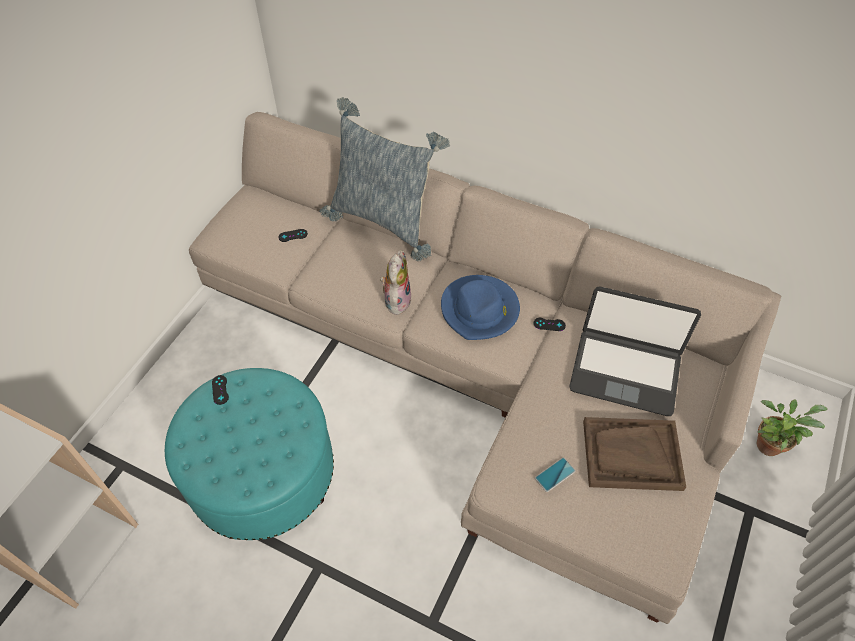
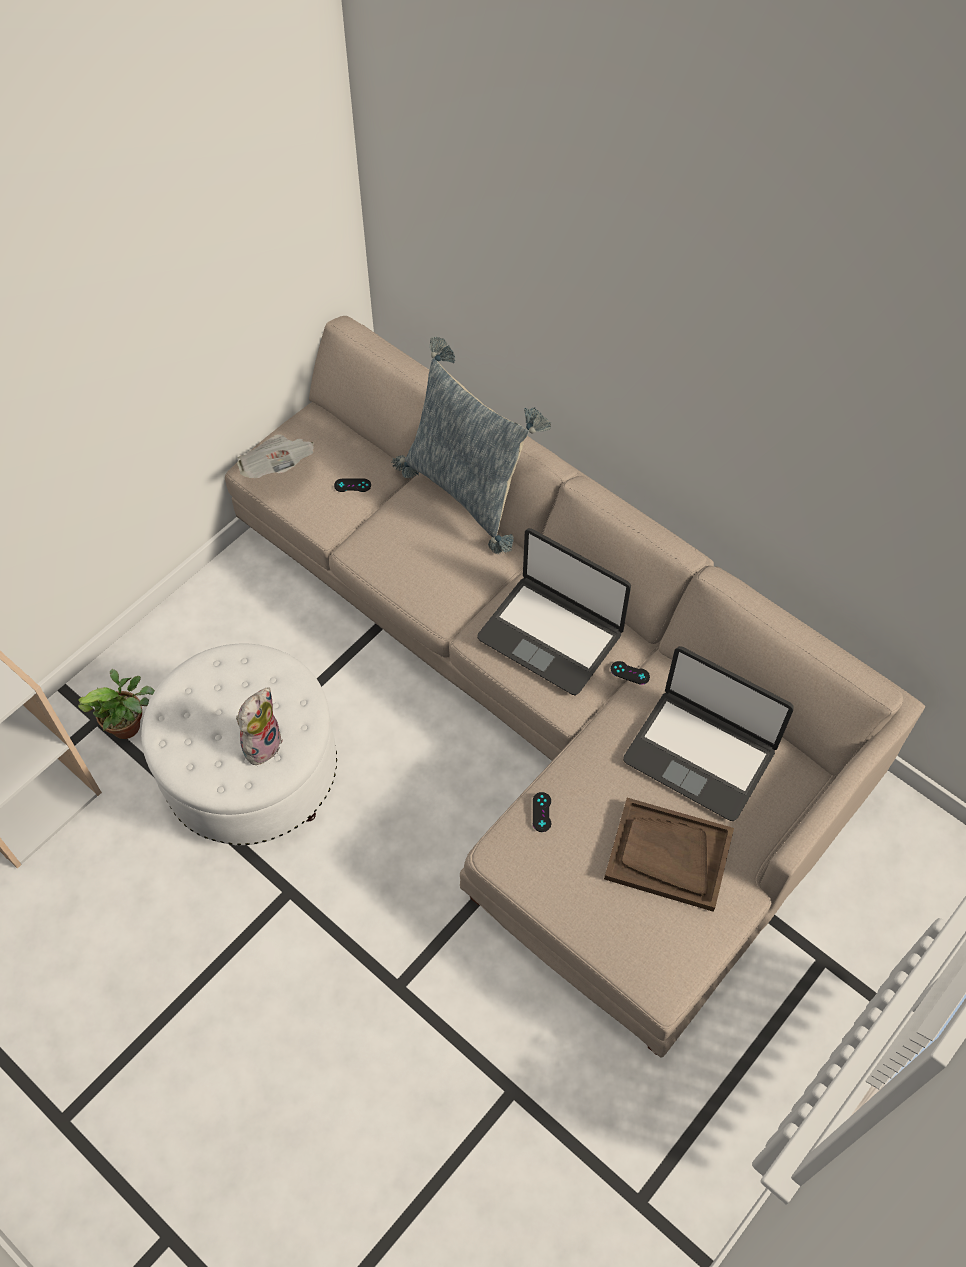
camera: 15 degrees right, 5 degrees up
(220, 390) = (219, 663): black game controller -> black game controller (541, 812)
(230, 235) = (277, 468): none -> newspaper
(264, 478) = (253, 775): turquoise ottoman -> white ottoman
(396, 300) = (454, 598): plush toy -> plush toy (261, 742)
(480, 310) = (551, 635): blue hat -> laptop
(555, 475) = (570, 855): phone -> none
(770, 443) = (884, 886): potted plant -> potted plant (130, 725)

